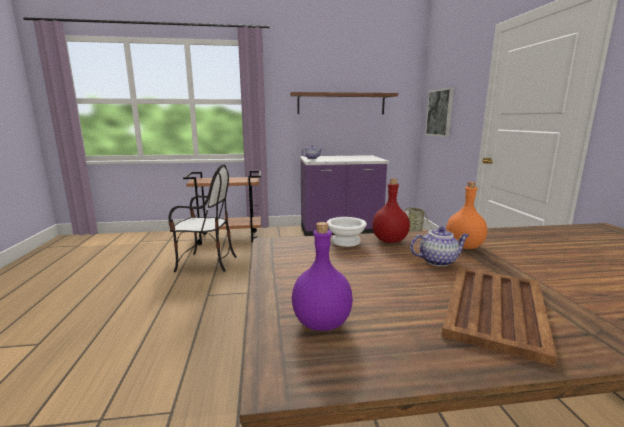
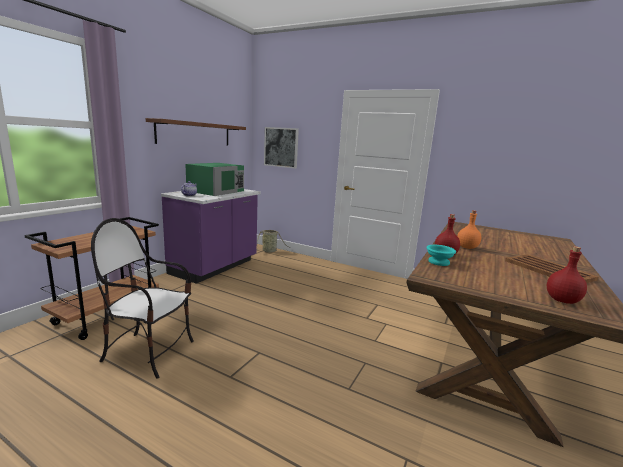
camera: 55 degrees left, 0 degrees up
(206, 263) = (149, 352): chair -> chair turned 120 degrees counterclockwise
(320, 323) = (562, 300): purple bottle -> red bottle
(347, 157) = (216, 191): none -> green microwave
(347, 241) = (439, 262): white bowl -> turquoise bowl
(438, 261) = (486, 258): teapot -> none

